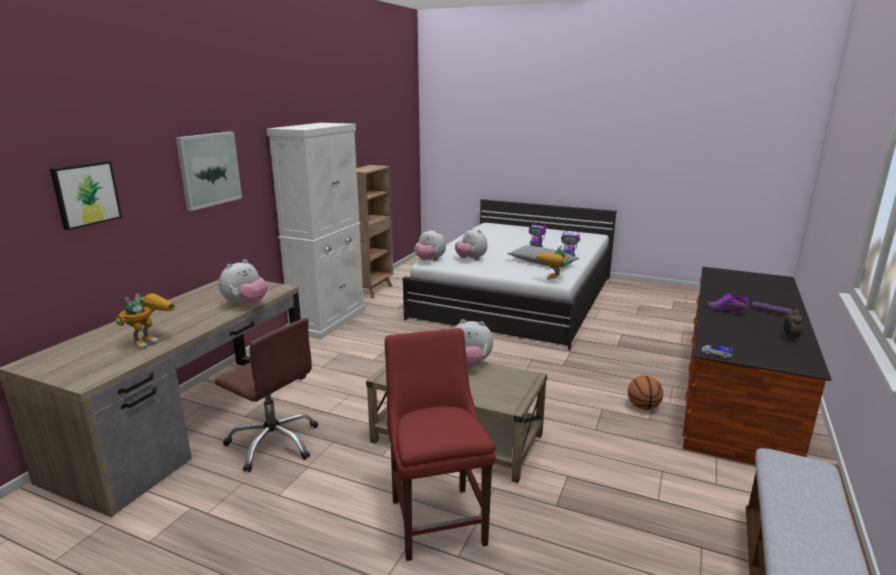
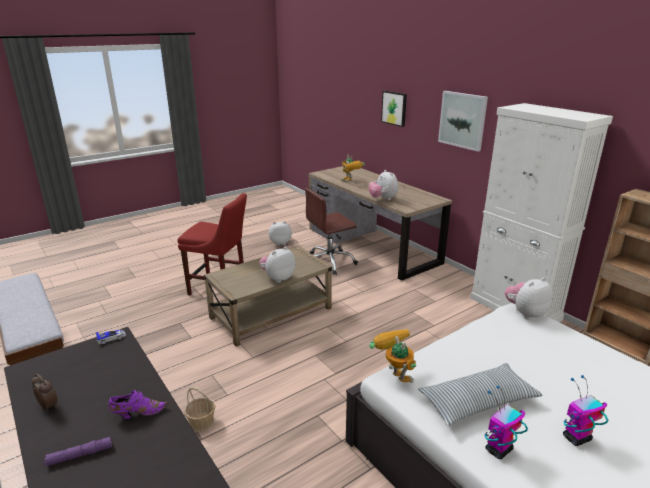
camera: 120 degrees right, 5 degrees up
(471, 259) = (520, 343): plush toy -> plush toy (280, 243)
(643, 407) = (201, 423): basketball -> basket

